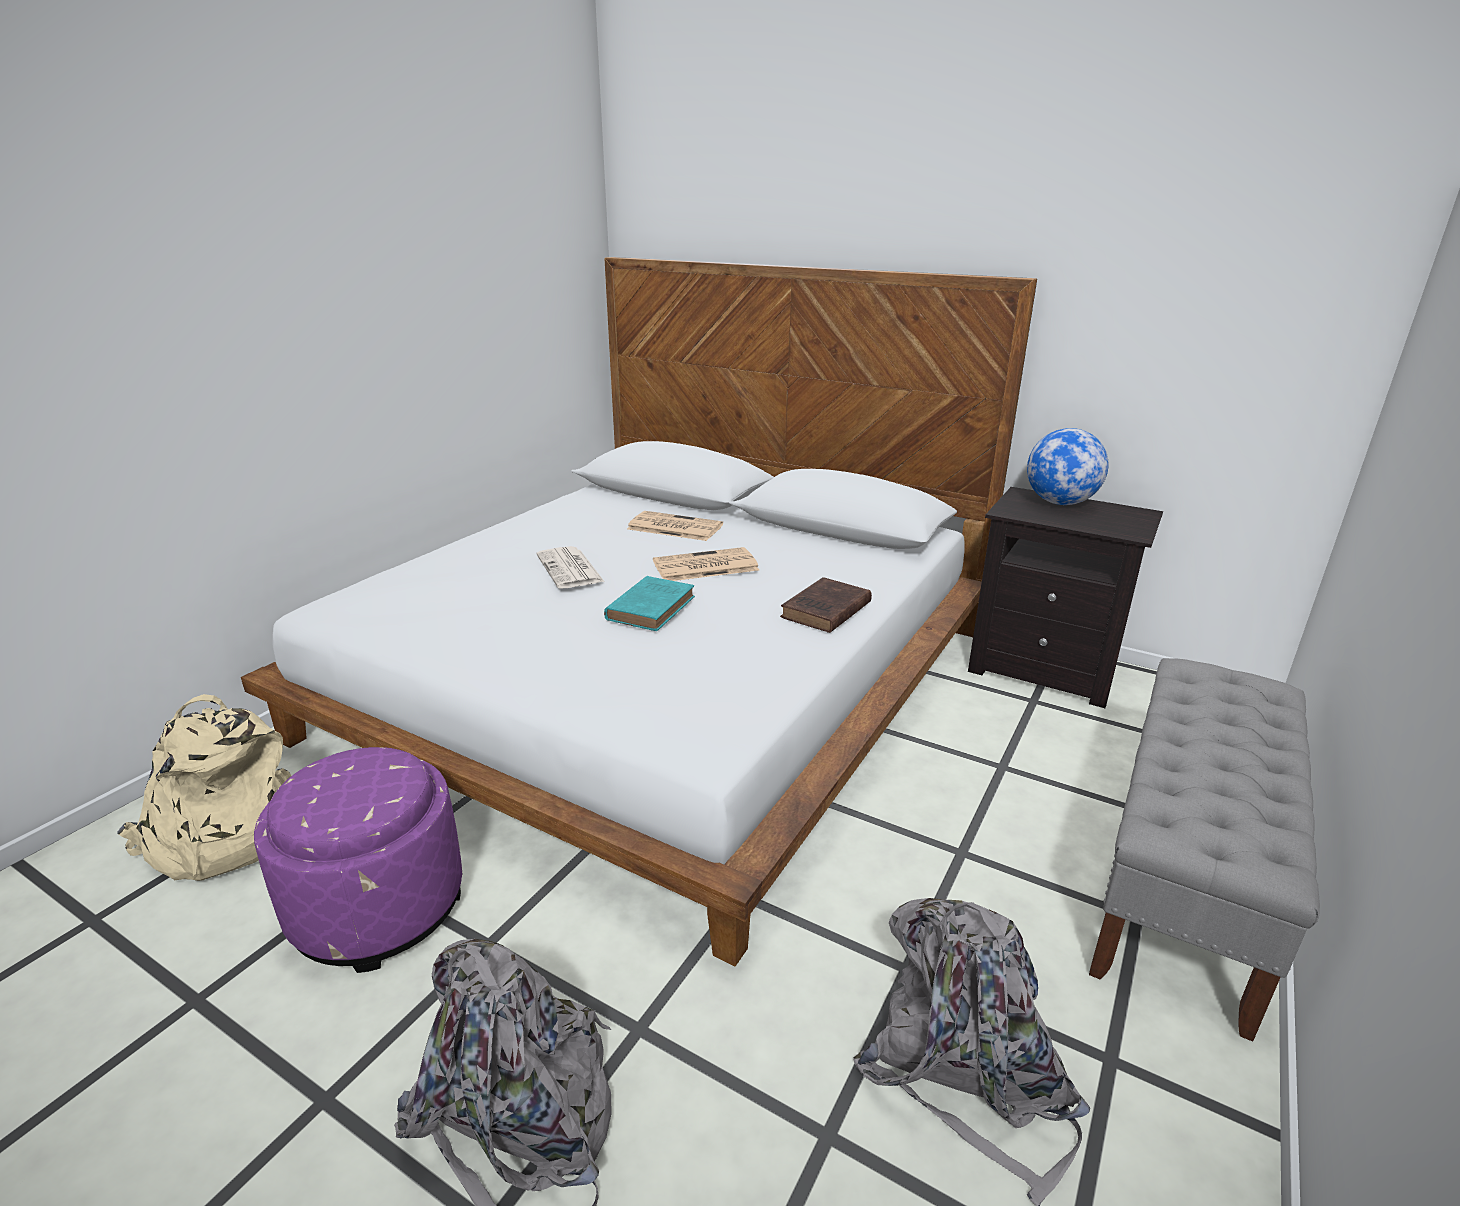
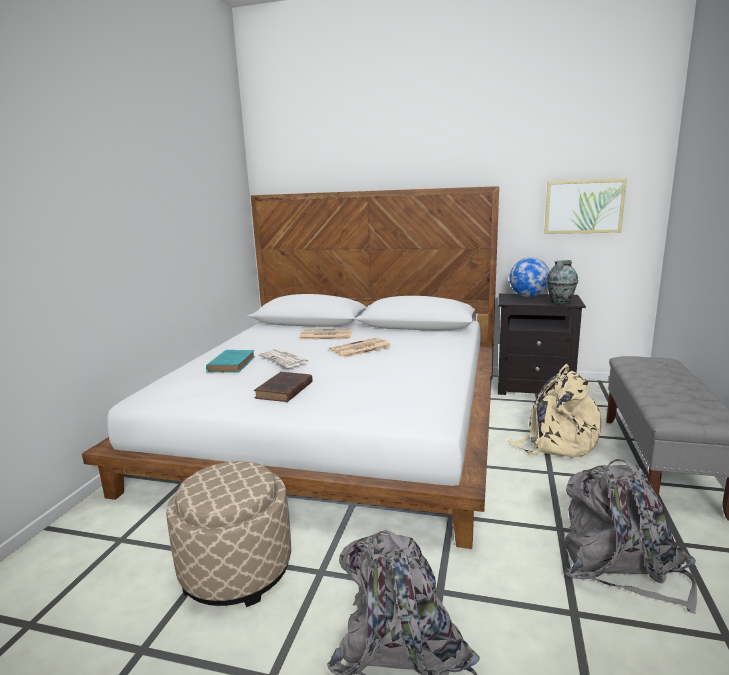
camera: 15 degrees left, 10 degrees down
(222, 836) = (99, 556): beige backpack -> beige backpack (557, 443)
(378, 907) = (236, 570): purple ottoman -> beige ottoman
(652, 607) = (348, 369): turquoise book -> turquoise book (232, 364)
(825, 611) = (442, 358): brown book -> brown book (283, 391)
(1107, 528) = (560, 302): none -> vase
(1206, 336) = (583, 206): none -> picture

